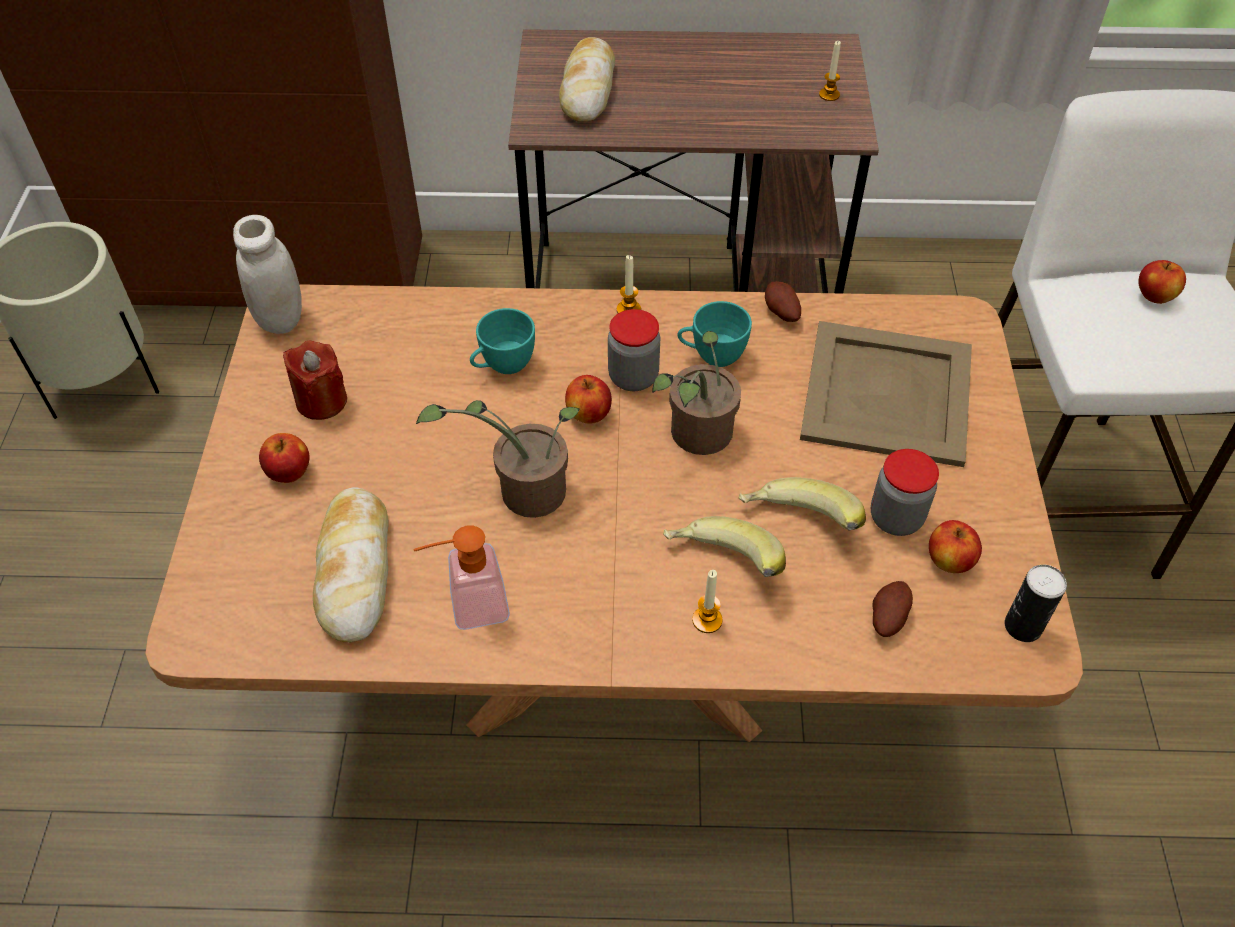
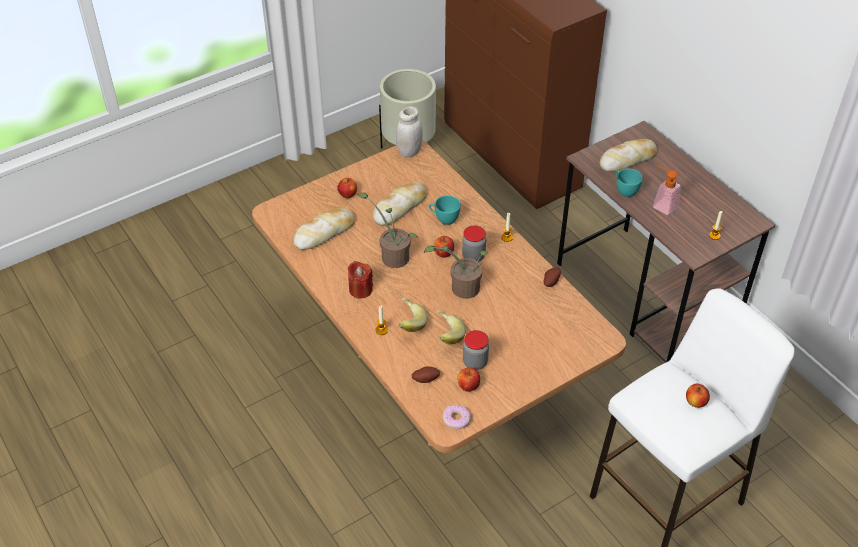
camera: 55 degrees right, 5 degrees down
(321, 401) = (384, 184): red candle -> red candle (360, 289)
(409, 412) = (400, 208): none -> bread
(468, 608) = (334, 268): soap dispenser -> soap dispenser (661, 205)
(711, 355) = (506, 272): turquoise cup -> turquoise cup (624, 190)
(888, 394) = (537, 334): beige tray -> none
(1023, 626) = (456, 420): can -> donut

